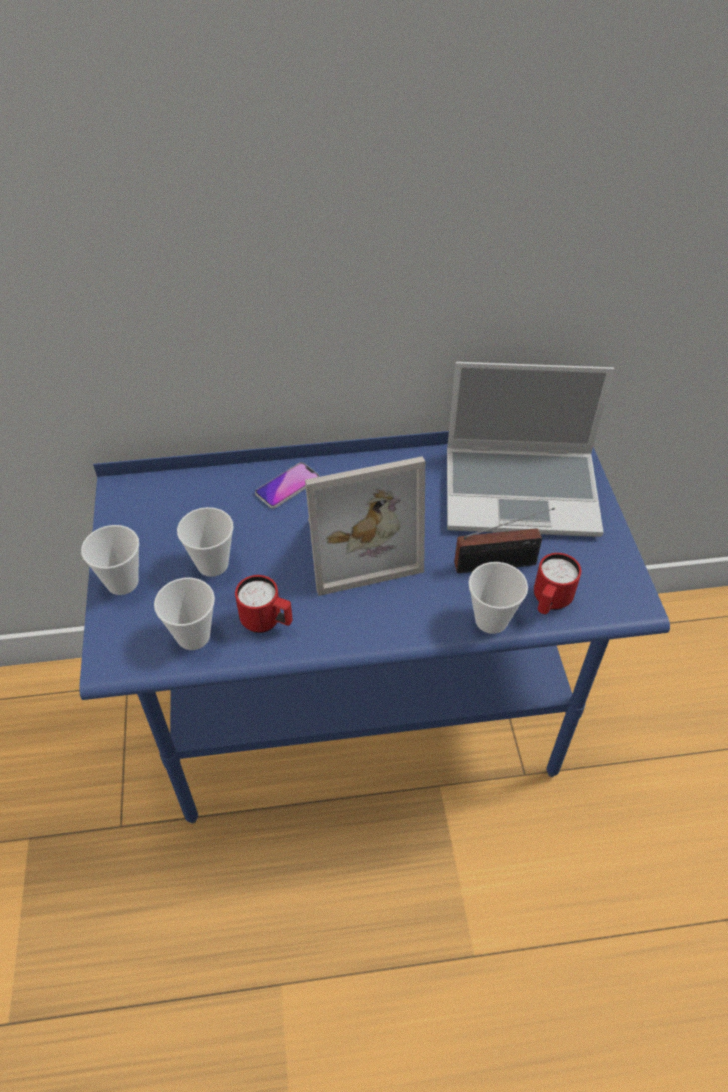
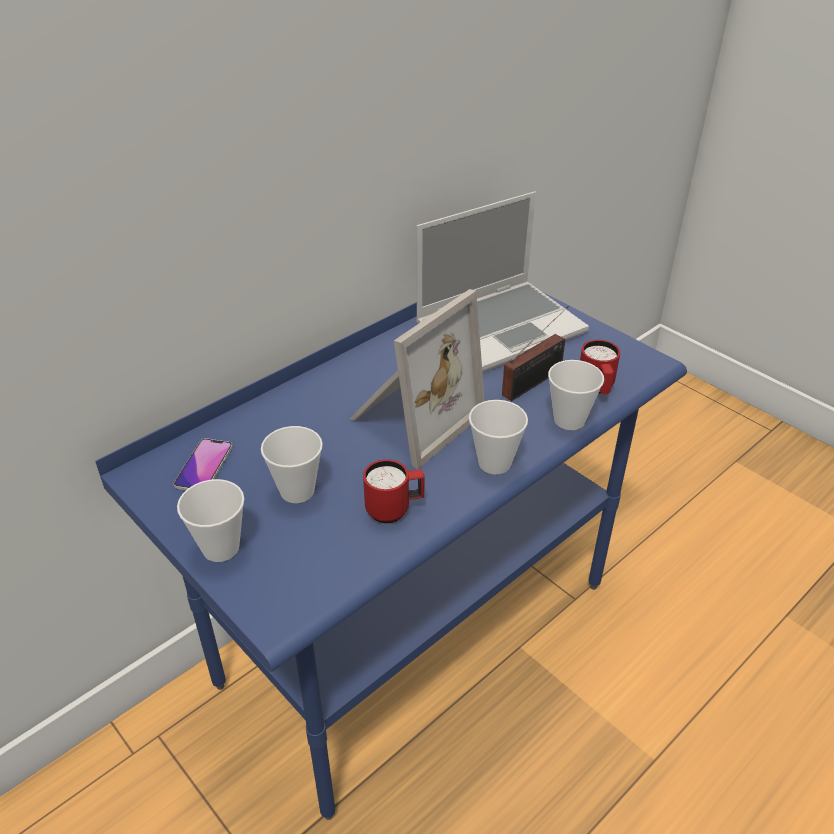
camera: 35 degrees left, 10 degrees down
(193, 636) = (338, 554): cup -> cup (494, 463)
(287, 486) = (305, 403): phone -> phone (204, 466)

